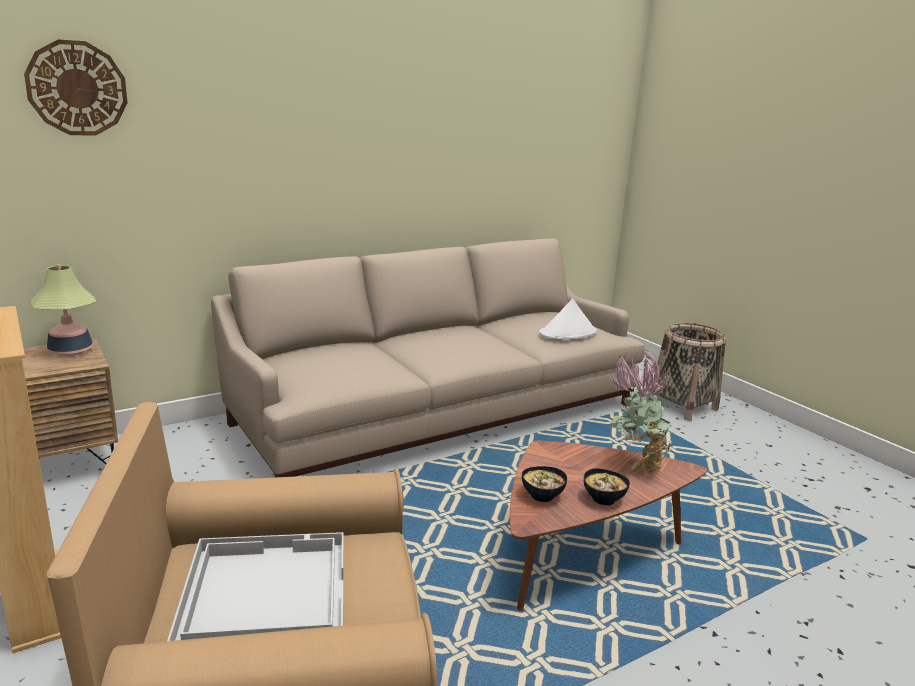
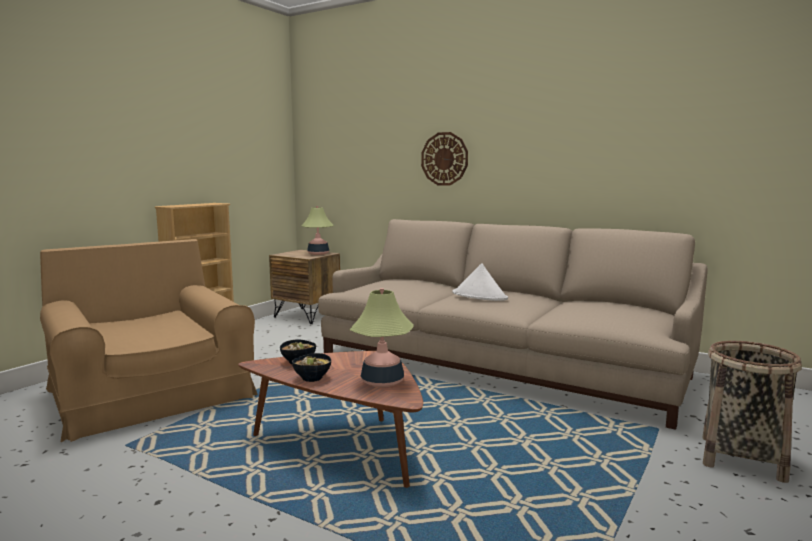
camera: 65 degrees right, 10 degrees down
(77, 88) = (345, 116): wall clock -> wall clock (444, 159)
(264, 592) = (144, 326): white tray -> none
(568, 333) = (599, 316): white hat -> white hat (480, 296)
(634, 466) = (382, 382): potted plant -> table lamp

